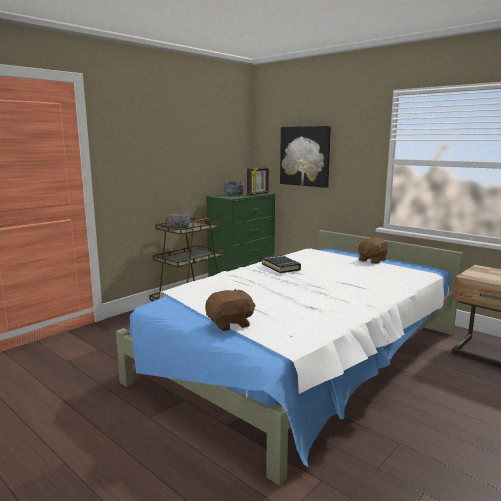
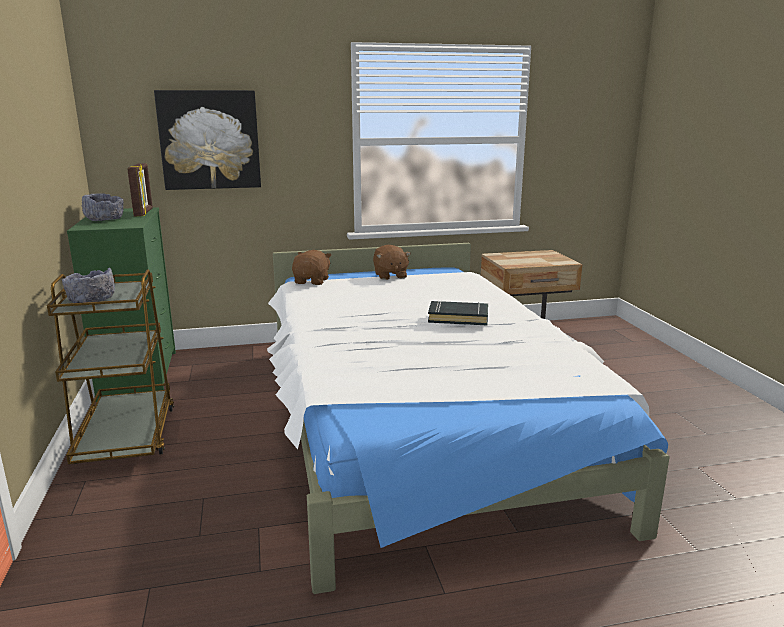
camera: 55 degrees left, 5 degrees up
(230, 324) = (509, 394): brown plush toy -> brown plush toy (312, 281)
(281, 267) = (344, 313): black book -> black book (458, 318)

